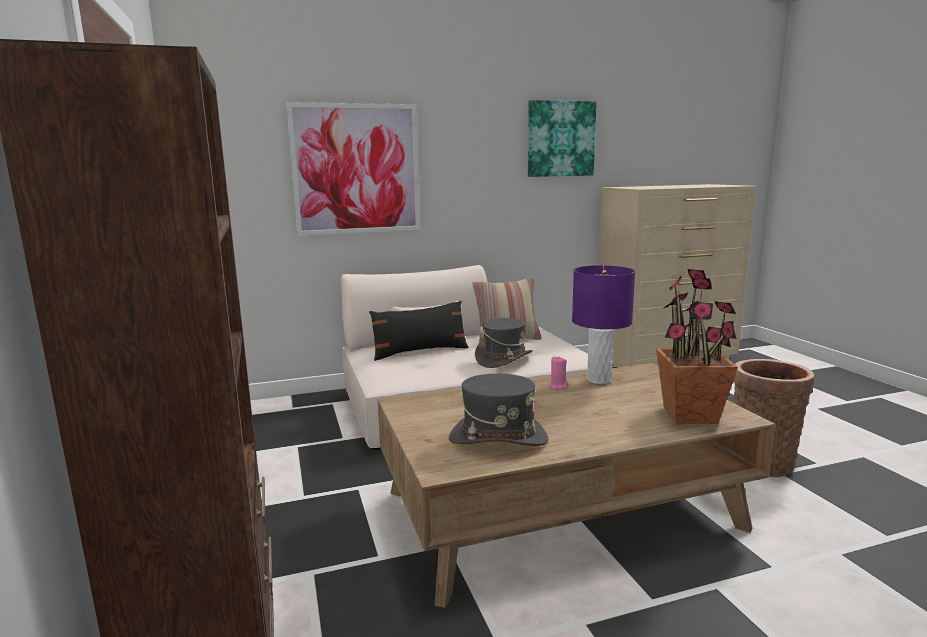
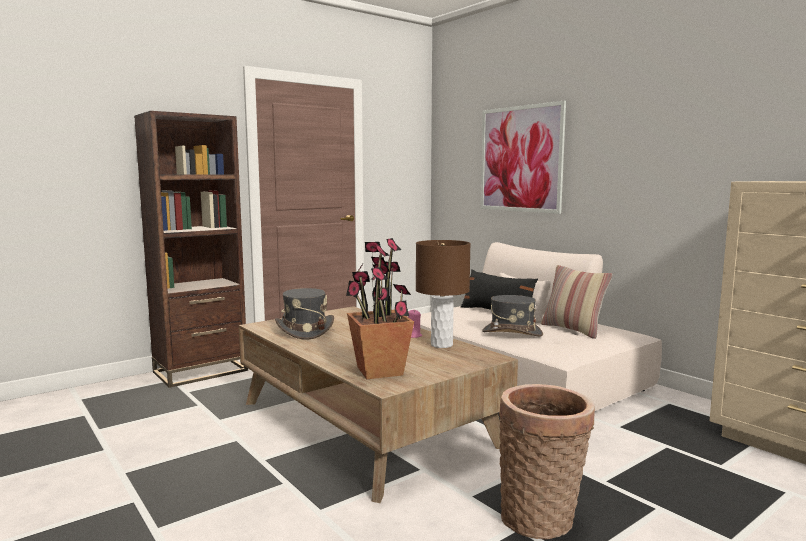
camera: 70 degrees right, 5 degrees down
(560, 139) = (715, 121): picture -> none
(599, 380) = (441, 345): purple table lamp -> brown table lamp

